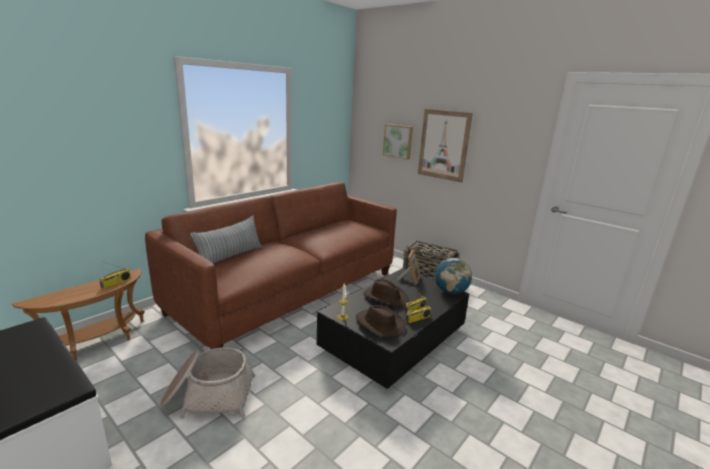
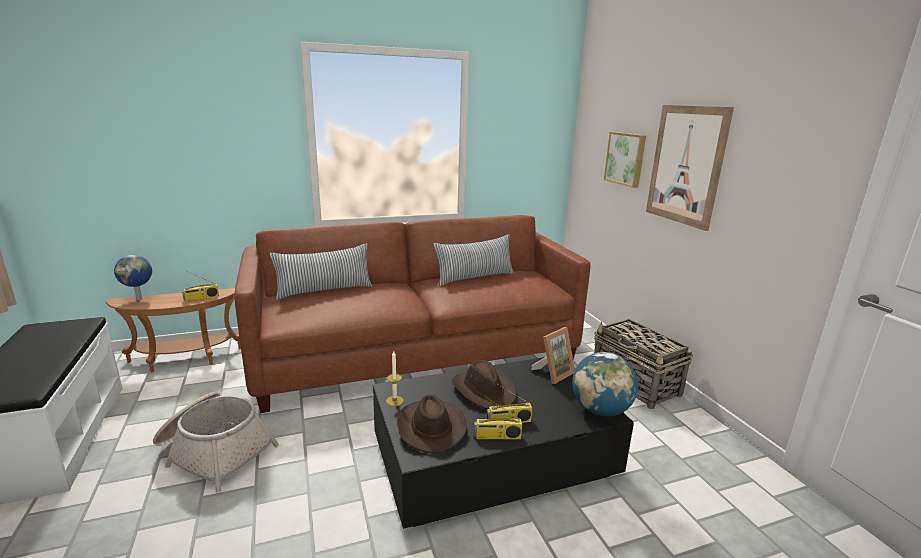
camera: 30 degrees right, 0 degrees up
(51, 296) = (140, 299): none -> globe
(322, 229) = (474, 277): none -> pillow

